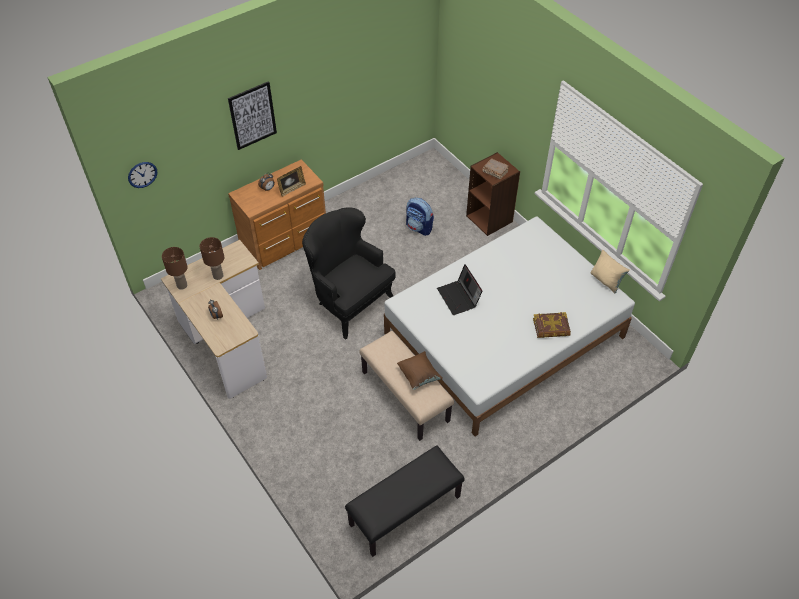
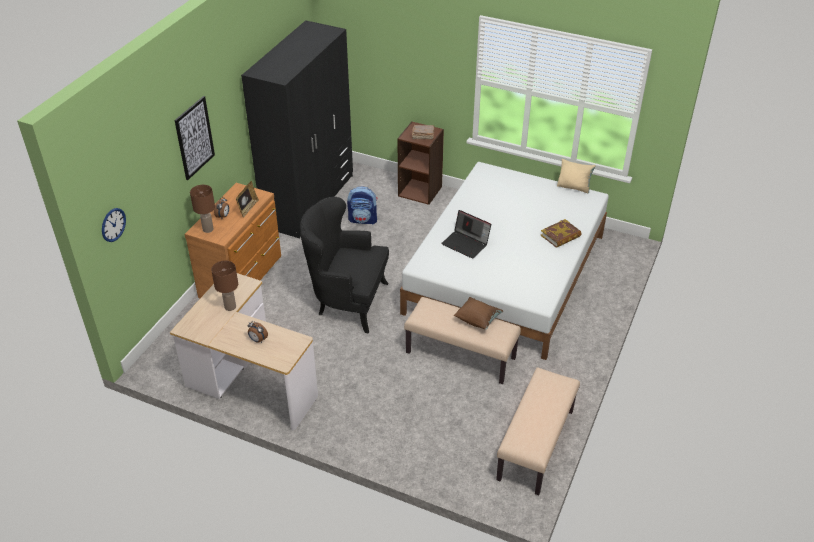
camera: 30 degrees left, 10 degrees down
(182, 285) = (199, 329): brown table lamp -> brown table lamp (208, 229)
(388, 190) = (309, 200): none -> black wardrobe
(405, 511) = (536, 445): black bench -> beige bench

